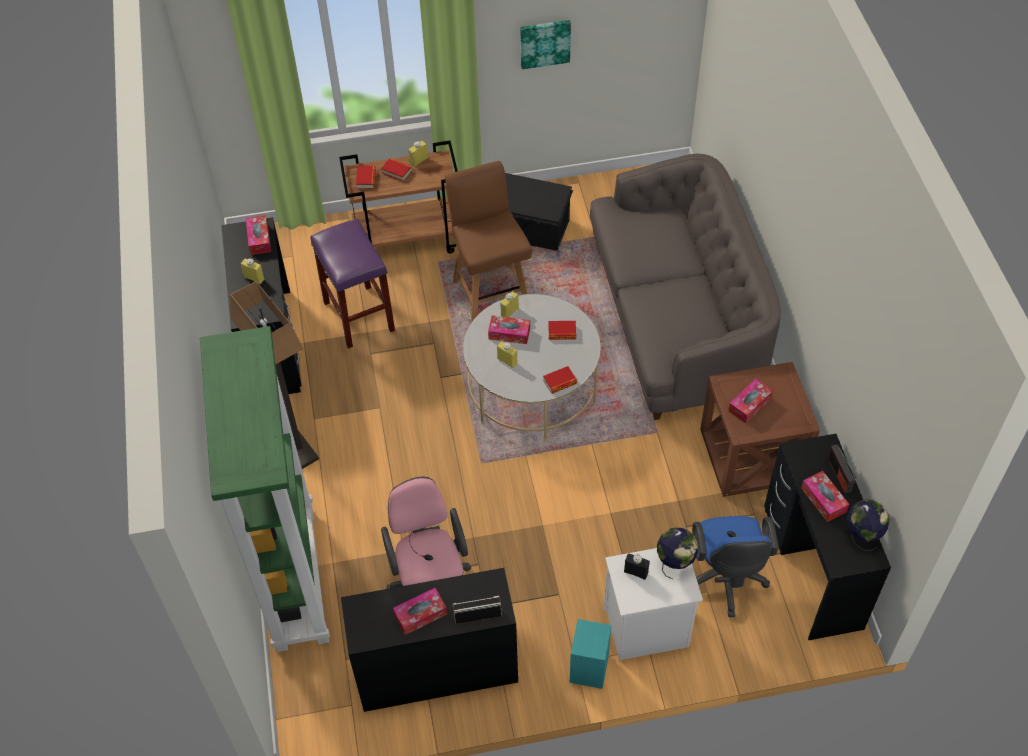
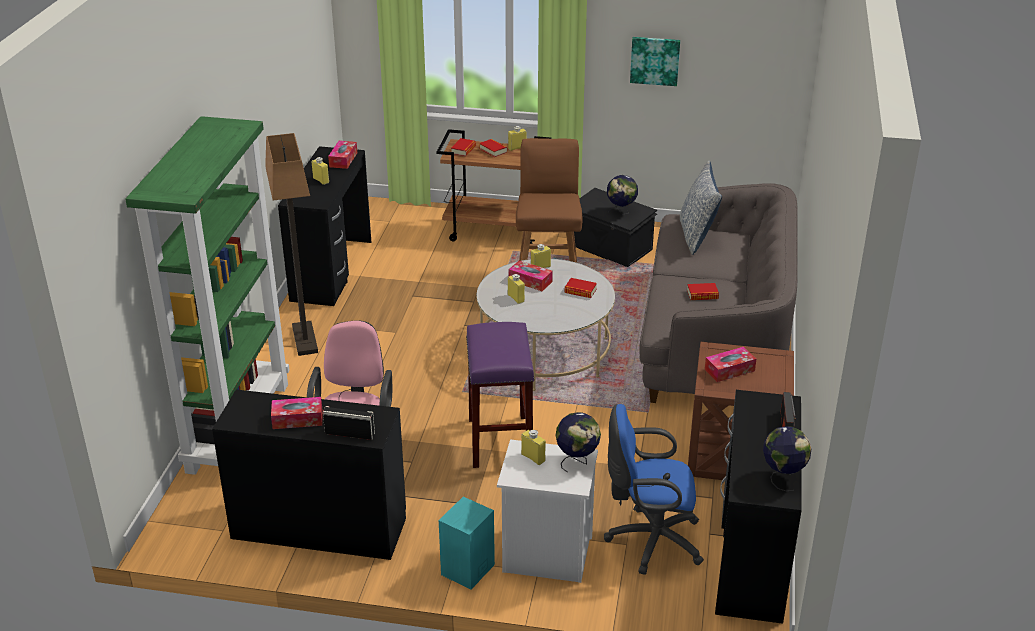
camera: 20 degrees right, 20 degrees down
(360, 317) = (419, 270): purple stool -> purple stool (501, 442)
(539, 199) = (621, 212): none -> globe
(560, 382) = (556, 323): book -> book (702, 295)
(636, 572) = (533, 457): black bottle -> yellow bottle
(637, 226) = (697, 236): none -> pillow
(724, 581) = (649, 541): blue office chair -> blue office chair turned 75 degrees clockwise
(823, 500) = (757, 440): tissue box -> none

